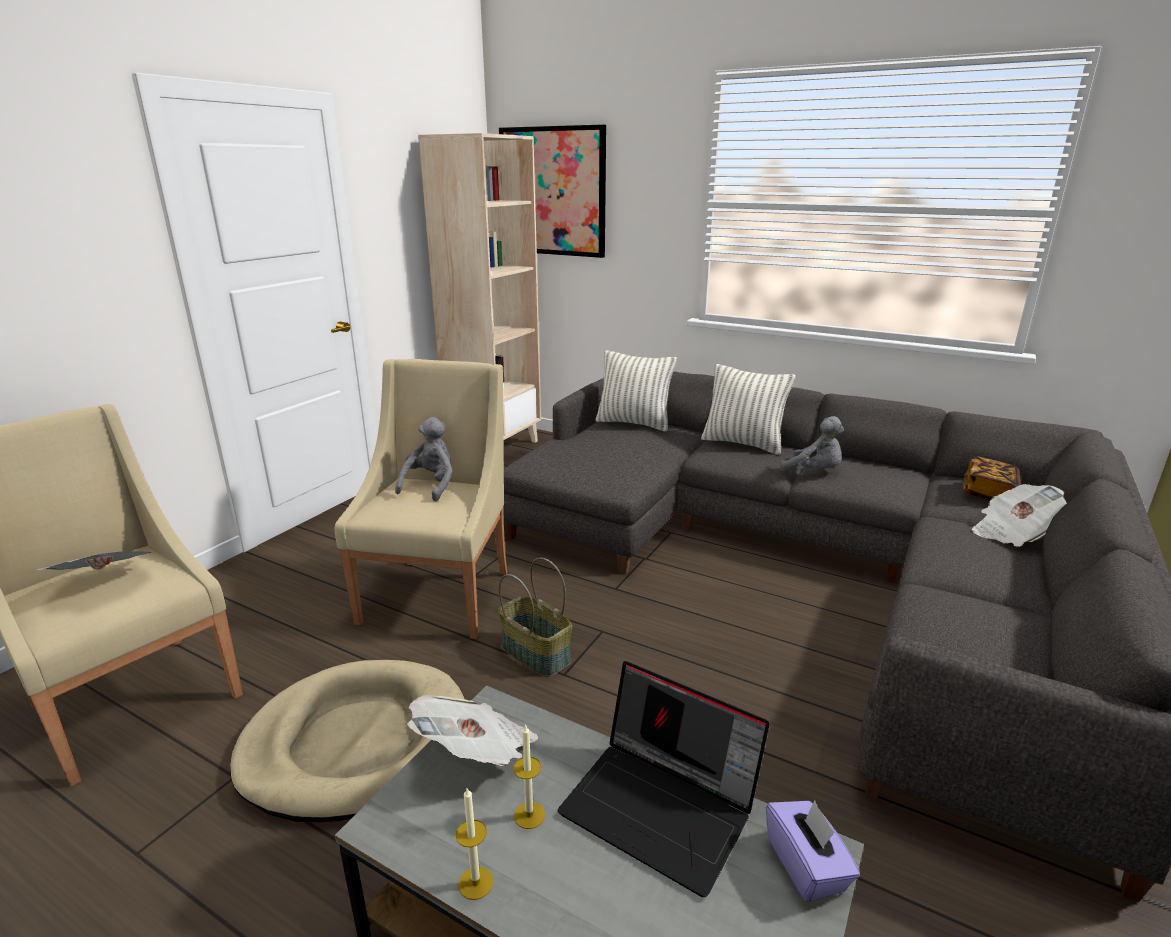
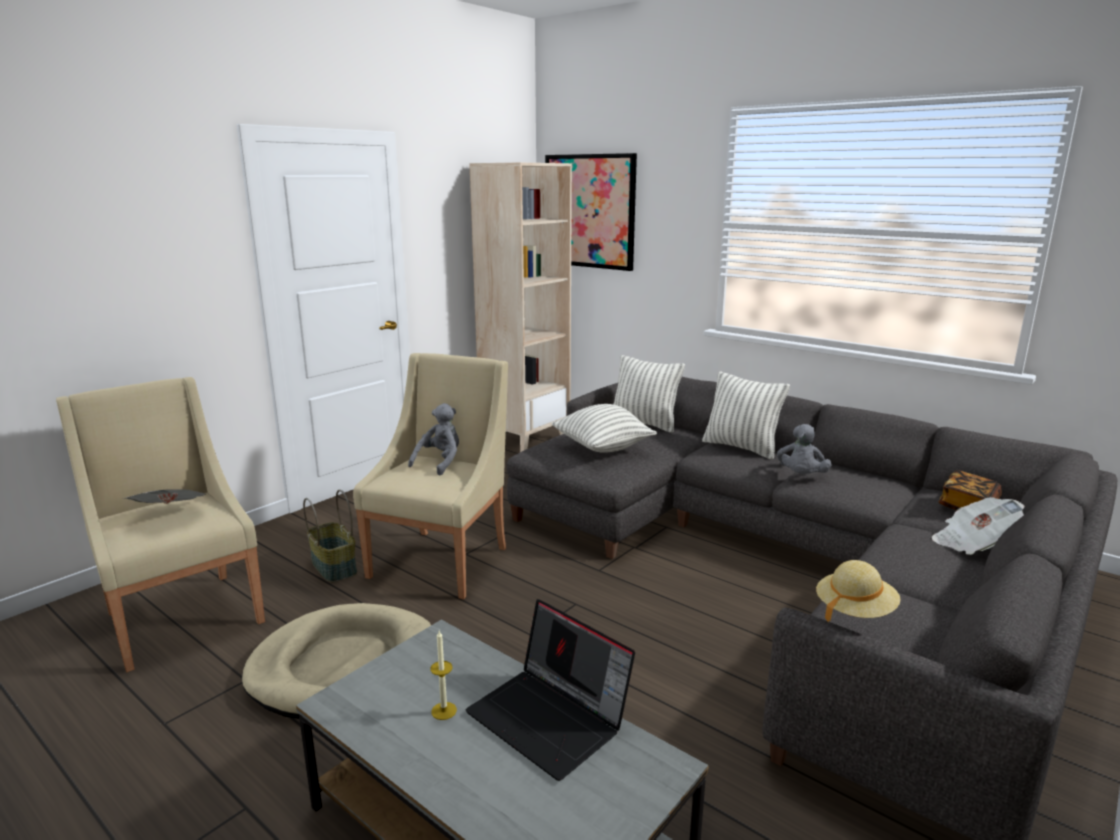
camera: 10 degrees right, 5 degrees down
(475, 883) = (388, 748): candle -> none
(477, 753) = (418, 665): newspaper -> none
(537, 653) = (512, 616): basket -> basket (335, 567)
(600, 454) = (602, 448): none -> pillow
(806, 866) = (652, 773): purple tissue box -> none
(814, 471) = (801, 476): grey plush toy -> grey plush toy turned 60 degrees clockwise
(967, 632) = (854, 610): none -> beige hat

